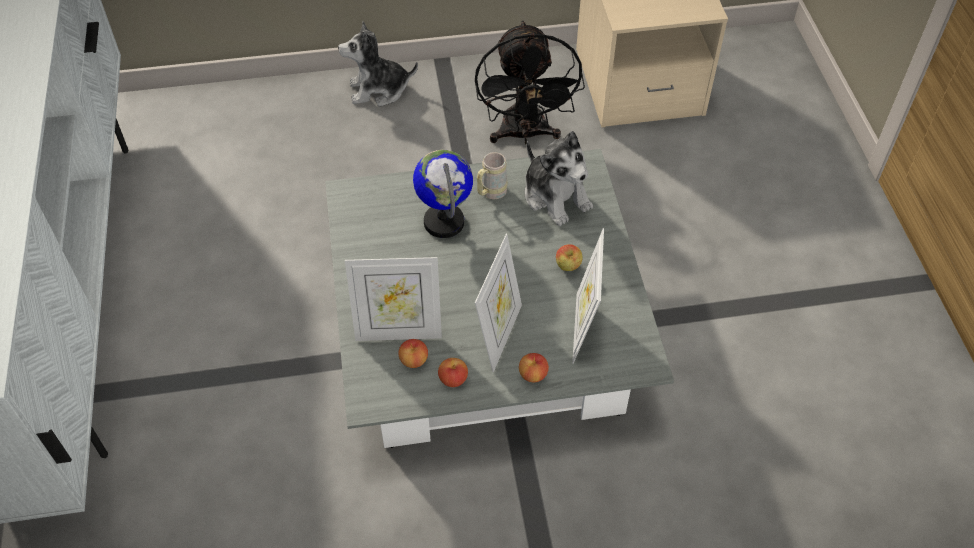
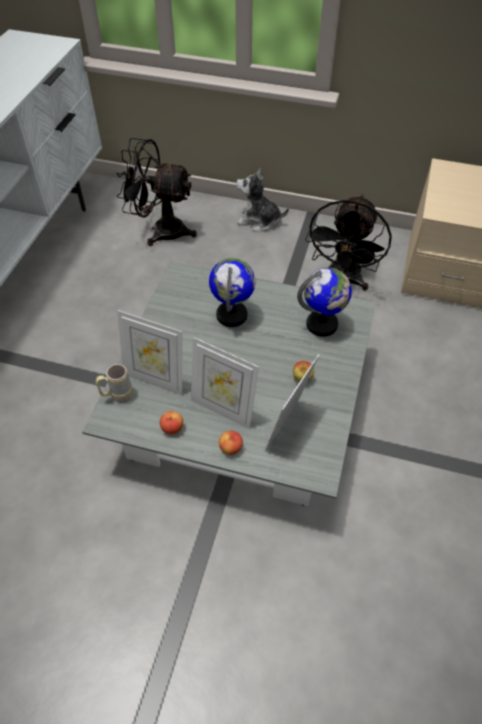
camera: 25 degrees right, 0 degrees up
(253, 145) = (160, 230): none -> black fan
(414, 360) = (153, 403): apple -> none
(490, 193) = (275, 306): beige mug -> beige mug (117, 396)
(499, 335) = (223, 409): picture frame -> picture frame turned 75 degrees clockwise
(555, 196) = (322, 324): plush toy -> globe

